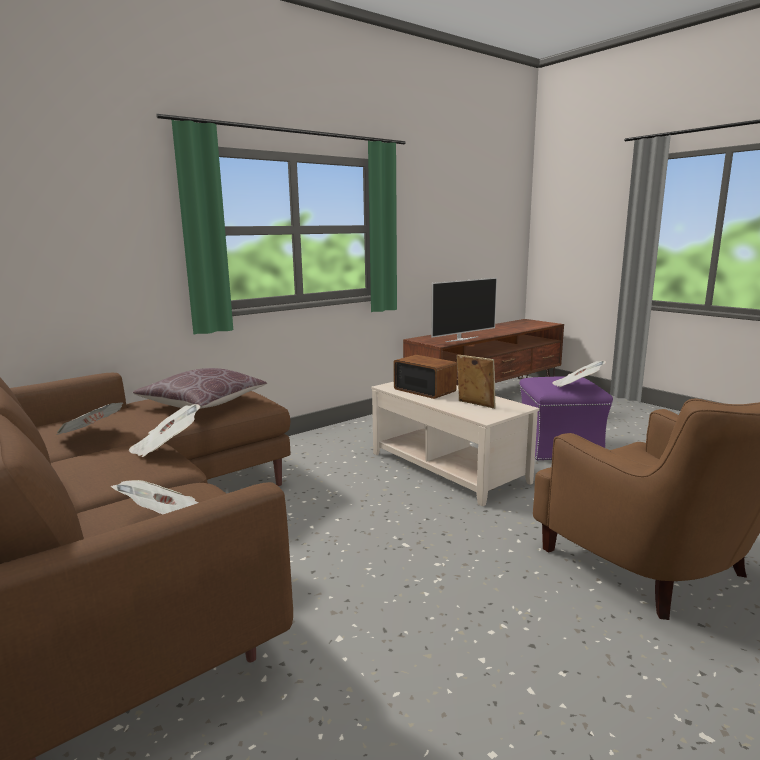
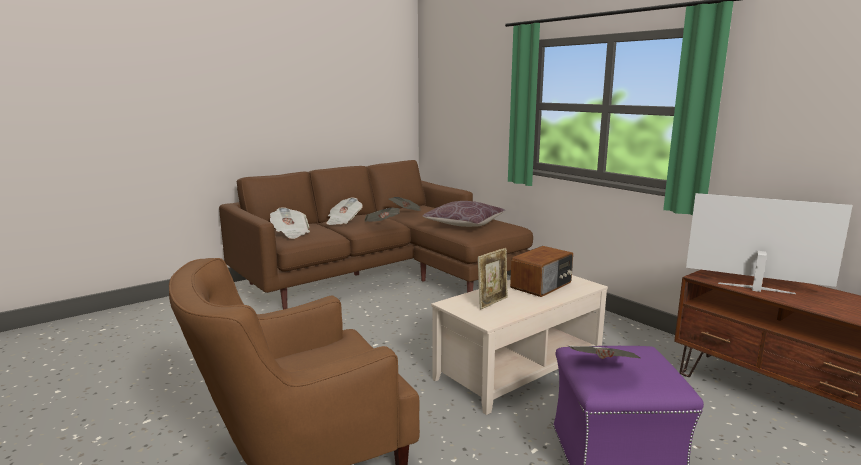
camera: 90 degrees right, 0 degrees up
(94, 483) = (343, 221): none -> newspaper
(461, 339) = (755, 289): television -> television turned 150 degrees clockwise

